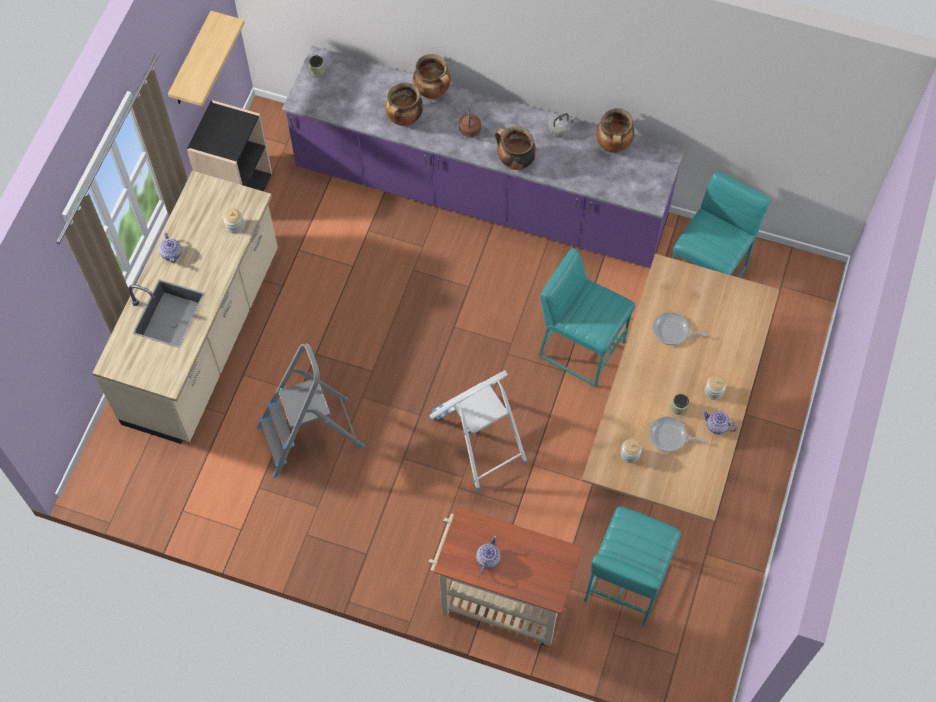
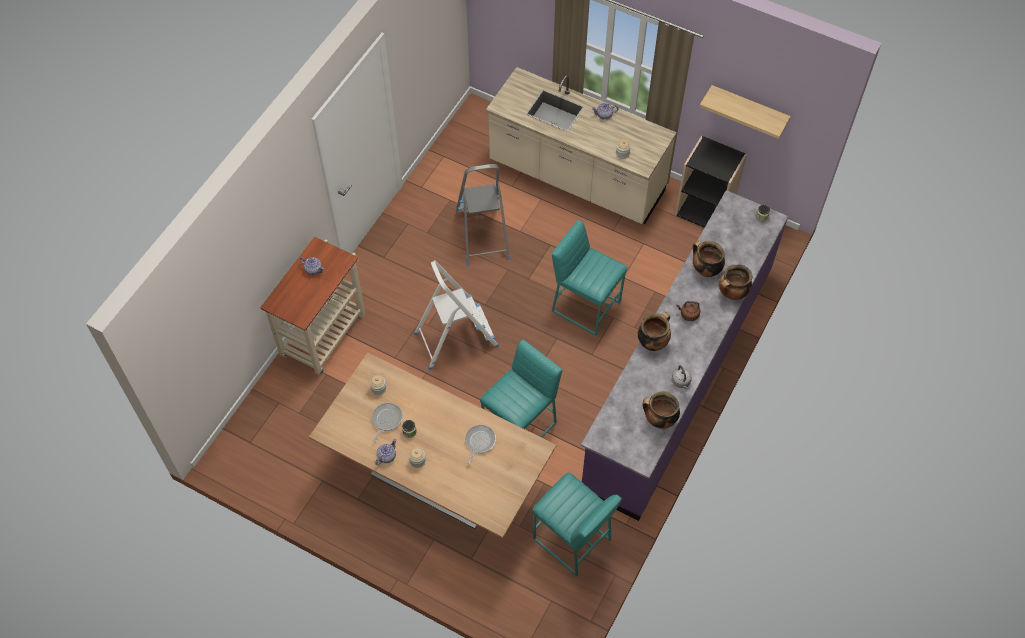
camera: 100 degrees right, 5 degrees down
(625, 583) = (315, 418): turquoise stool -> turquoise stool (585, 306)

